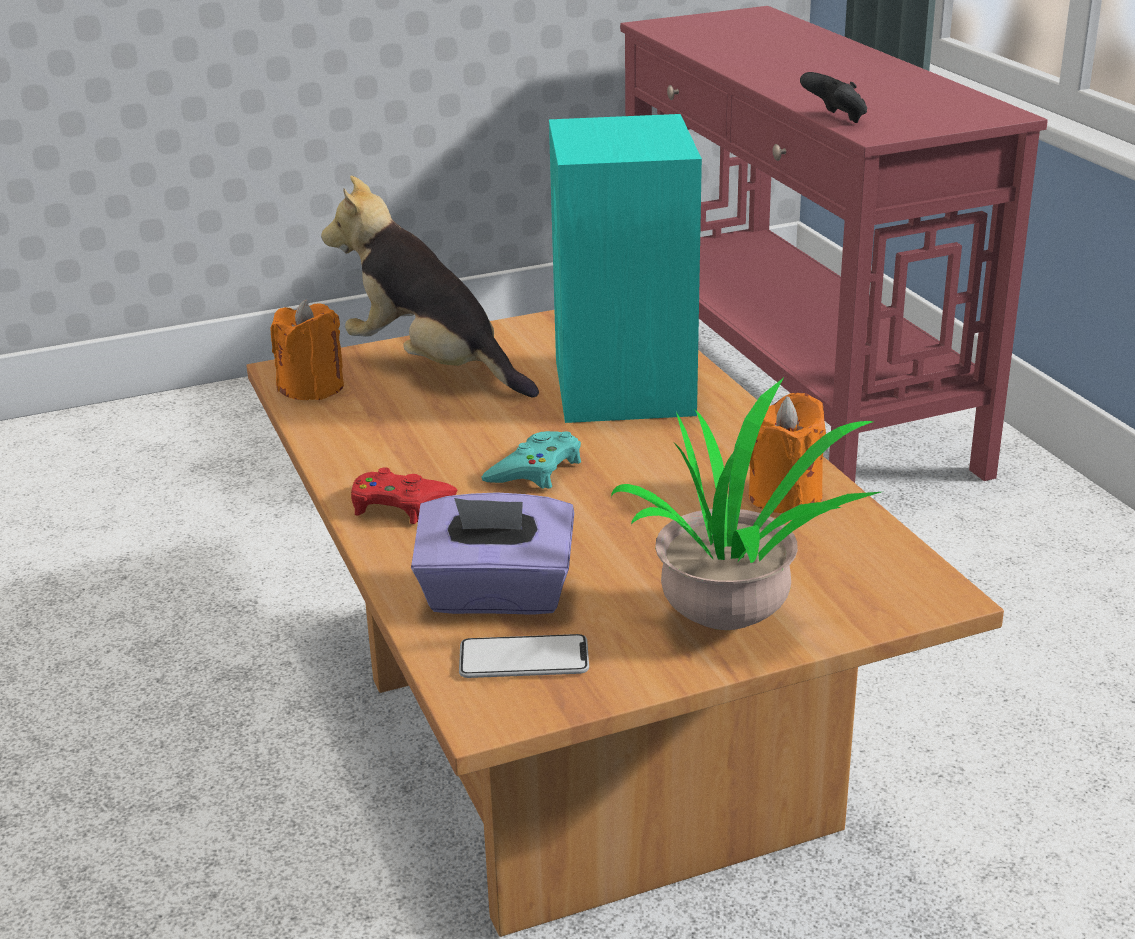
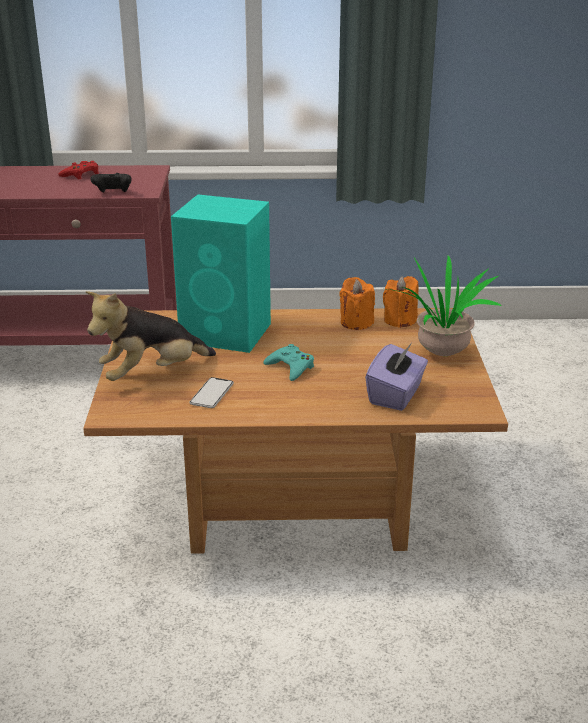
camera: 70 degrees left, 0 degrees up
(312, 388) = (141, 410): orange candle -> orange candle (399, 320)
(399, 505) = (298, 405): red game controller -> red game controller (81, 175)
(524, 659) = (448, 397): phone -> phone (212, 394)

